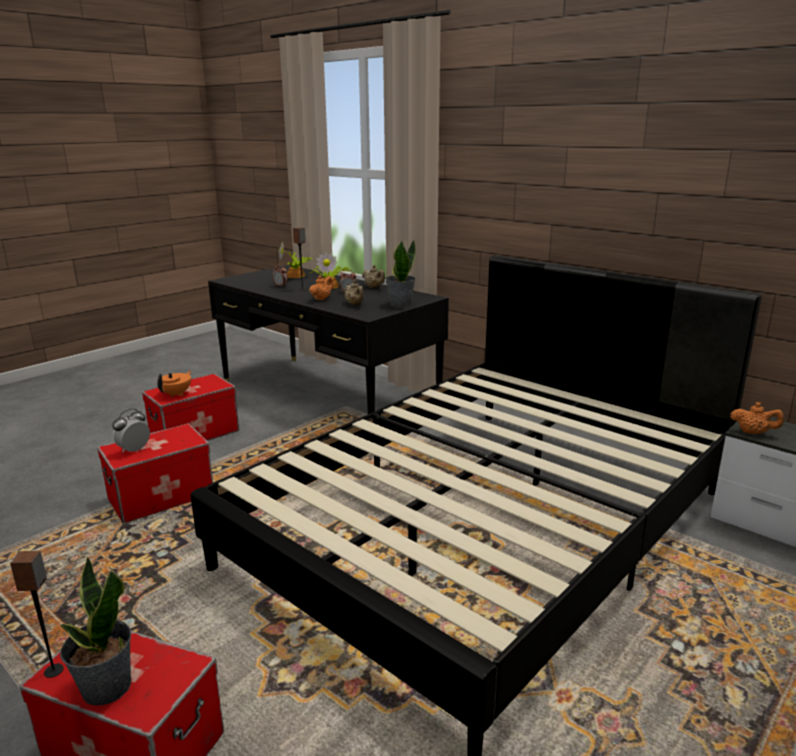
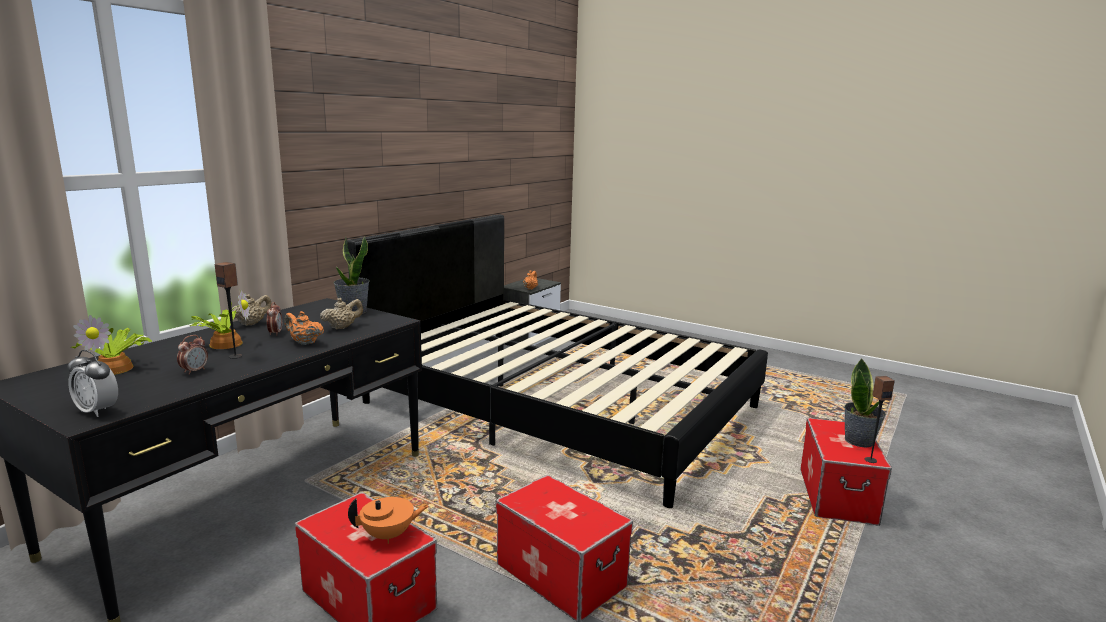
camera: 100 degrees left, 5 degrees down
(134, 450) = (582, 518): alarm clock -> alarm clock (97, 411)
(177, 394) = (389, 535): orange teapot -> orange teapot turned 150 degrees clockwise

